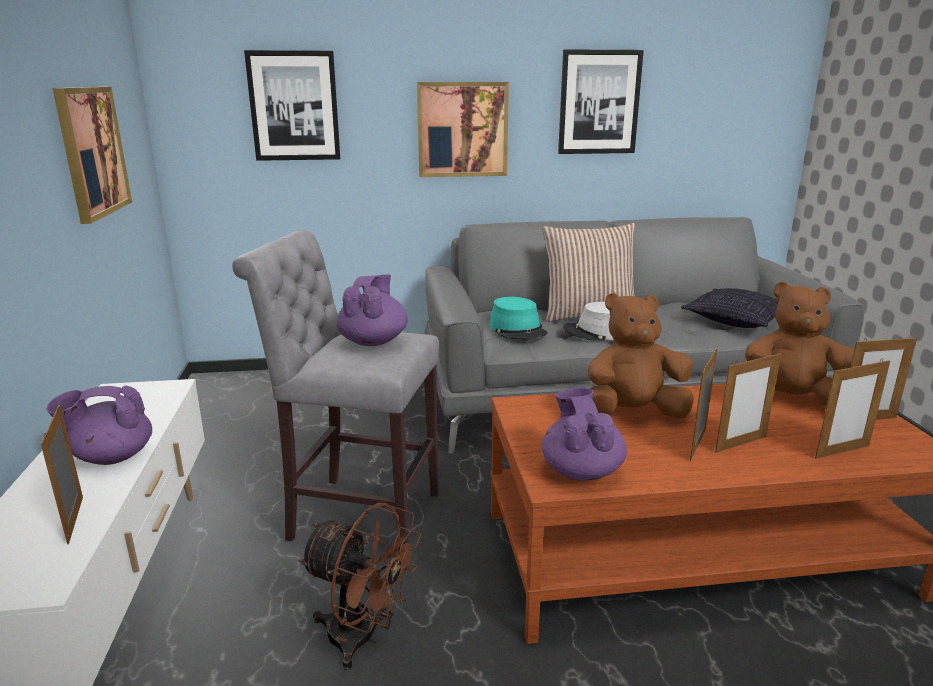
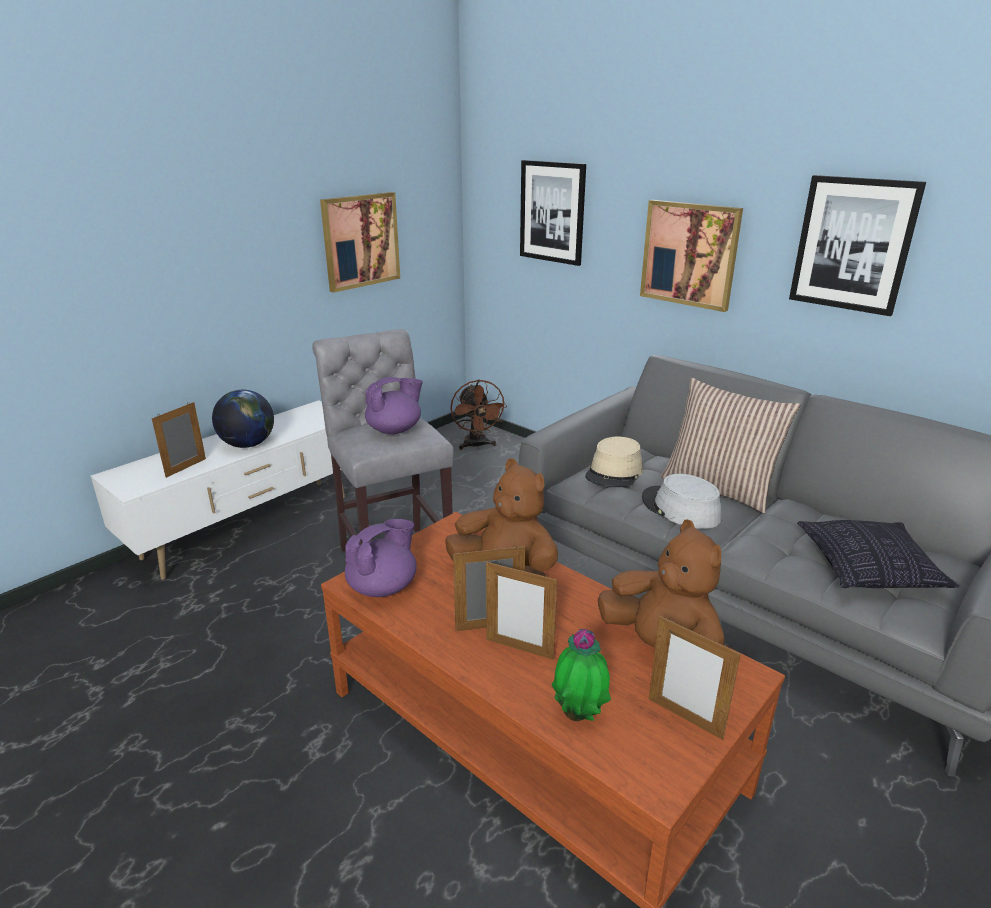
camera: 50 degrees right, 5 degrees up
(112, 457) = (248, 444): purple teapot -> globe
(363, 638) = (285, 624): brown fan -> brown fan (476, 445)
(518, 329) = (614, 472): turquoise hat -> beige hat
(842, 451) = (579, 714): picture frame -> potted plant

